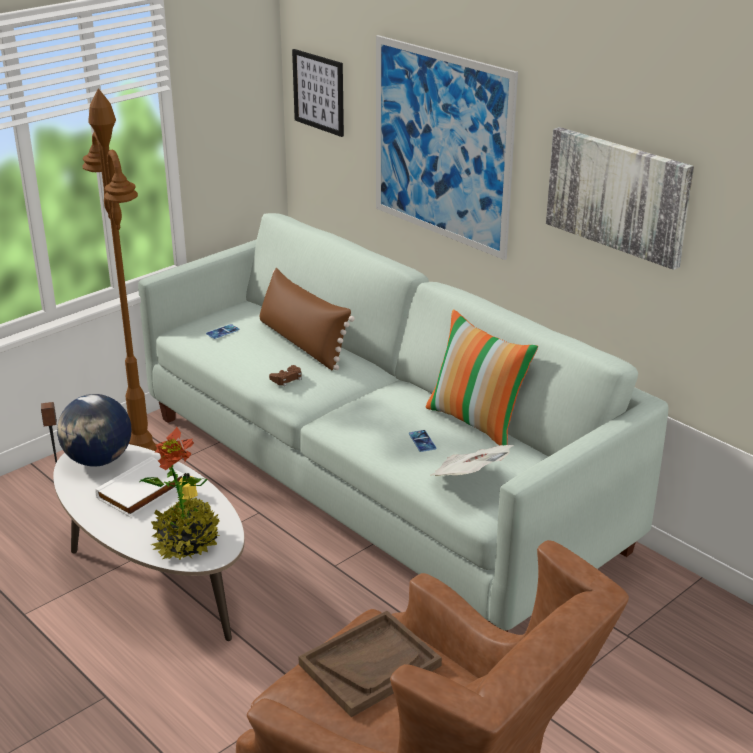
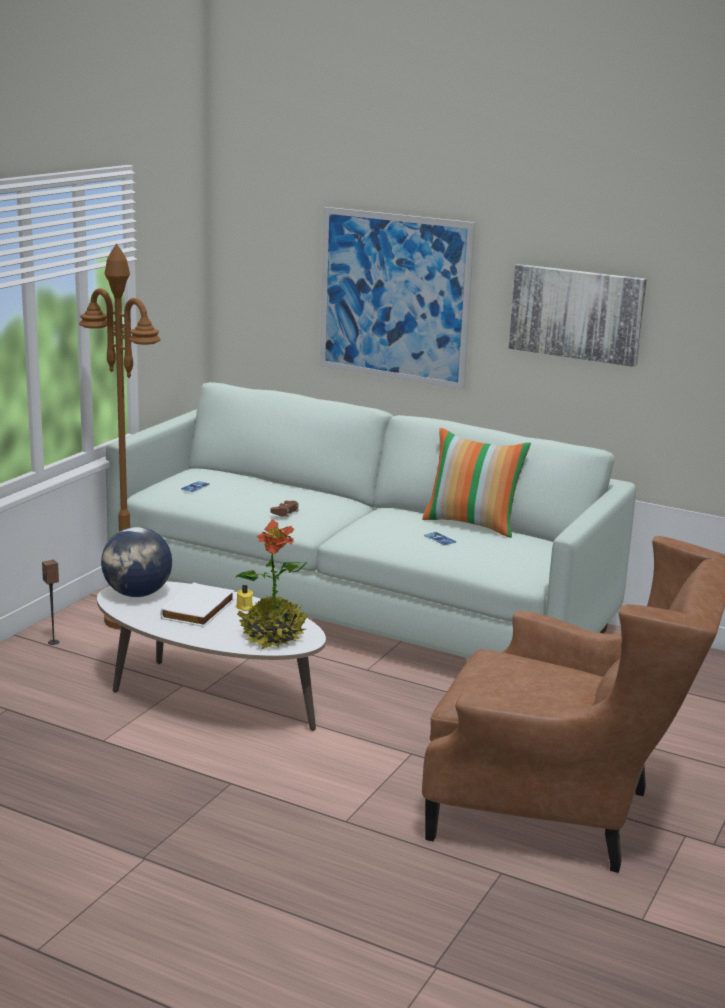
camera: 20 degrees left, 10 degrees down
(302, 343) = (276, 489): brown pillow -> none
(318, 92) = (253, 266): picture -> none
(370, 665) = (514, 675): brown tray -> none
(470, 478) = (500, 556): newspaper -> none

